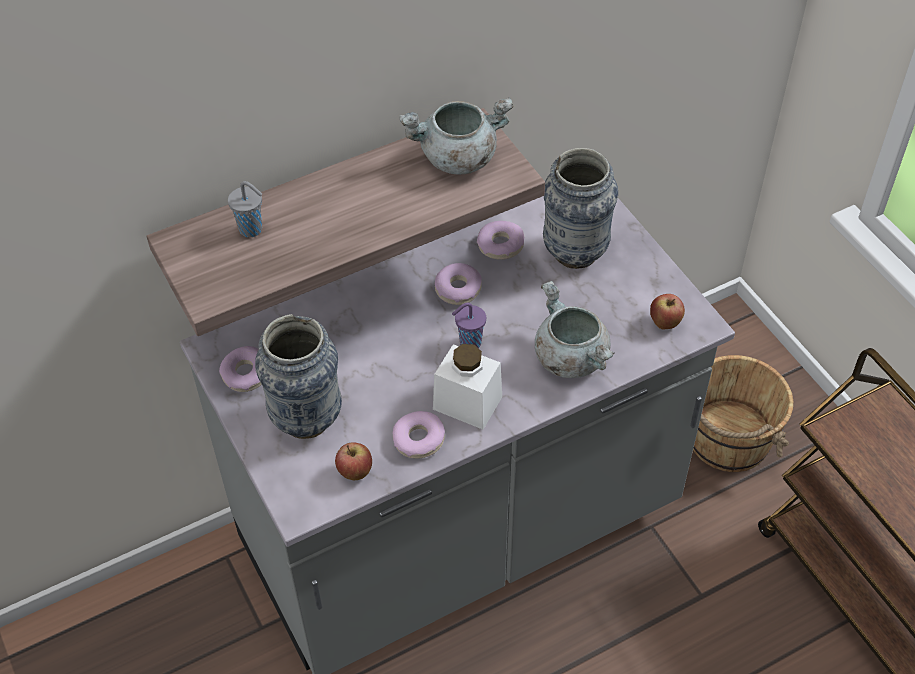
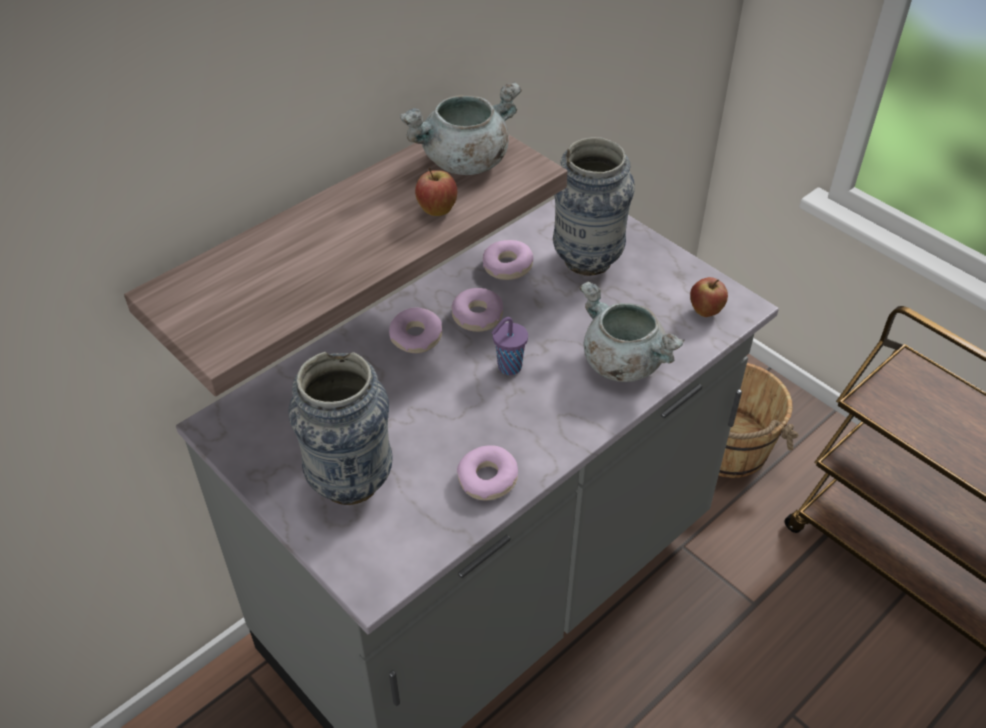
camera: 15 degrees left, 5 degrees down
(246, 374) = (265, 447): donut -> donut (416, 337)
(252, 230) = (253, 267): grey cup -> none
(355, 473) = (426, 531): apple -> apple (437, 211)
(467, 403) = (528, 429): white jar -> none

